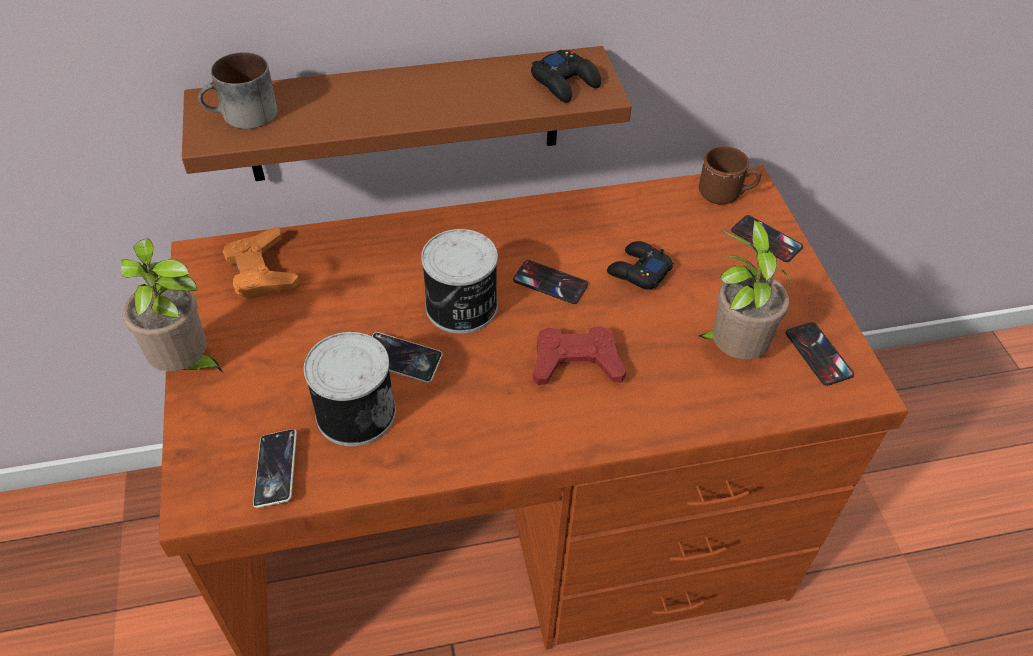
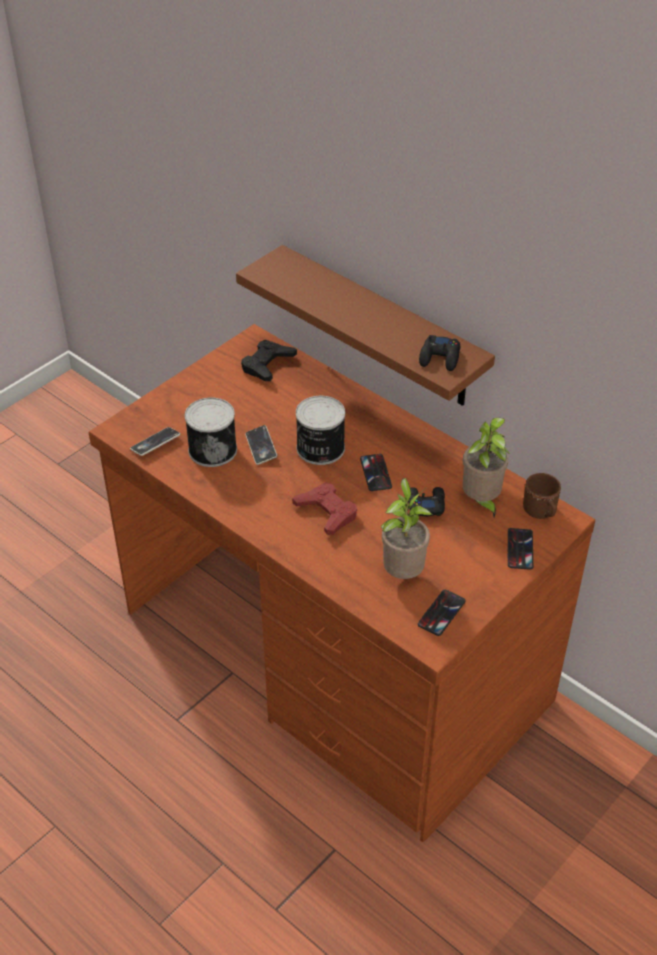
camera: 55 degrees right, 5 degrees down
(187, 366) = (184, 379): potted plant -> potted plant (481, 502)
(243, 116) = (283, 272): mug -> none
(261, 271) = (267, 364): orange game controller -> black game controller

